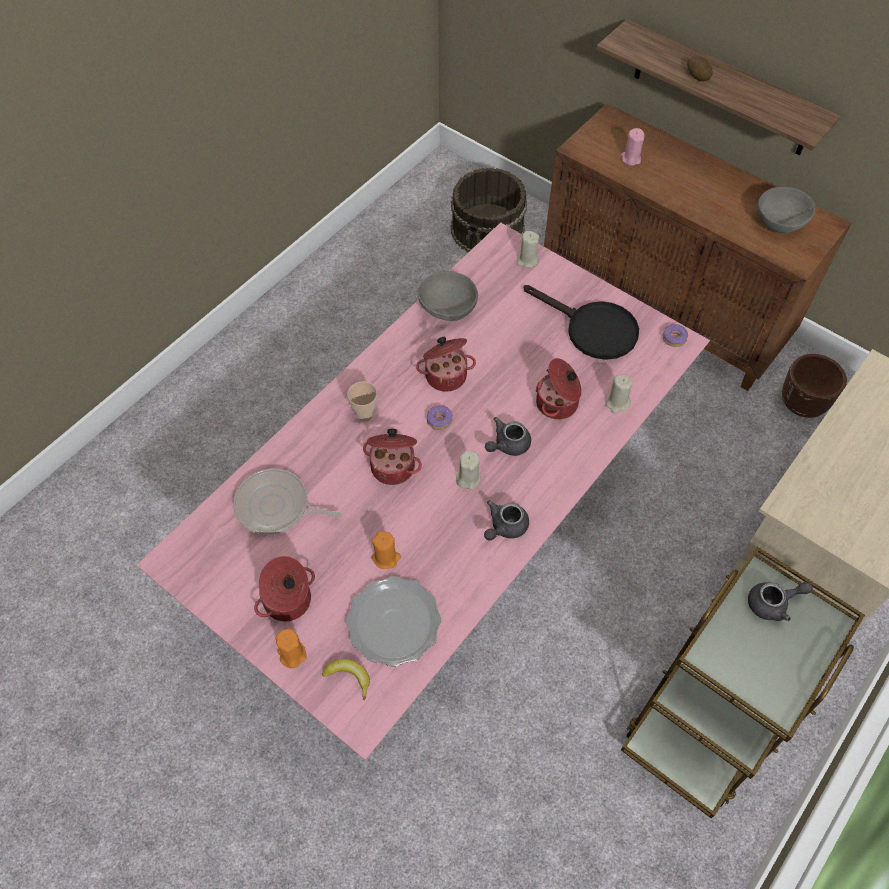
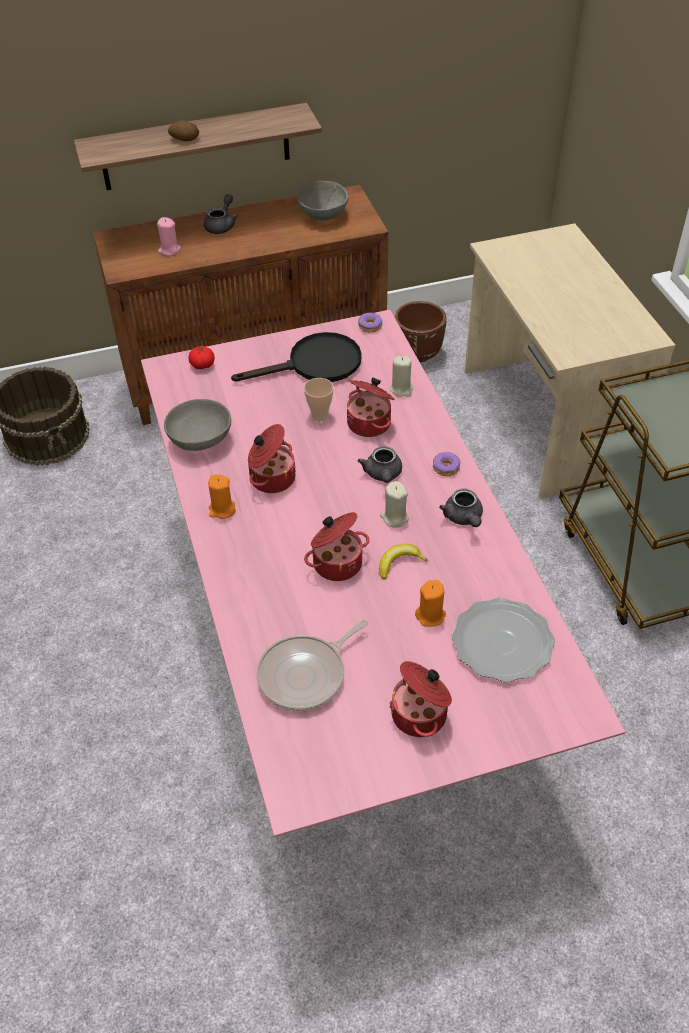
camera: 55 degrees left, 10 degrees down
(292, 654) = (481, 738): orange candle -> orange candle (222, 510)
(349, 677) = (535, 703): banana -> banana (399, 563)
(365, 414) = (261, 556): cup -> cup (319, 416)
(439, 420) = (316, 506): donut -> donut (446, 468)
(527, 260) = (202, 365): beige candle -> tomato
(773, 603) = (649, 401): grey teapot -> grey teapot (222, 225)

